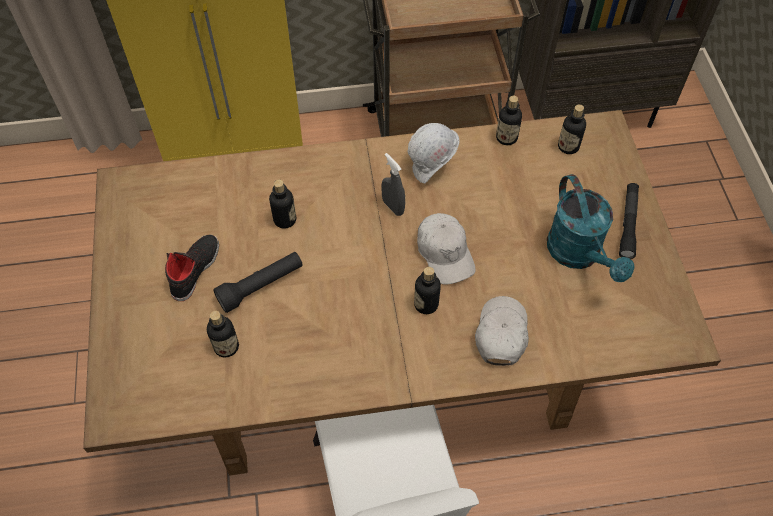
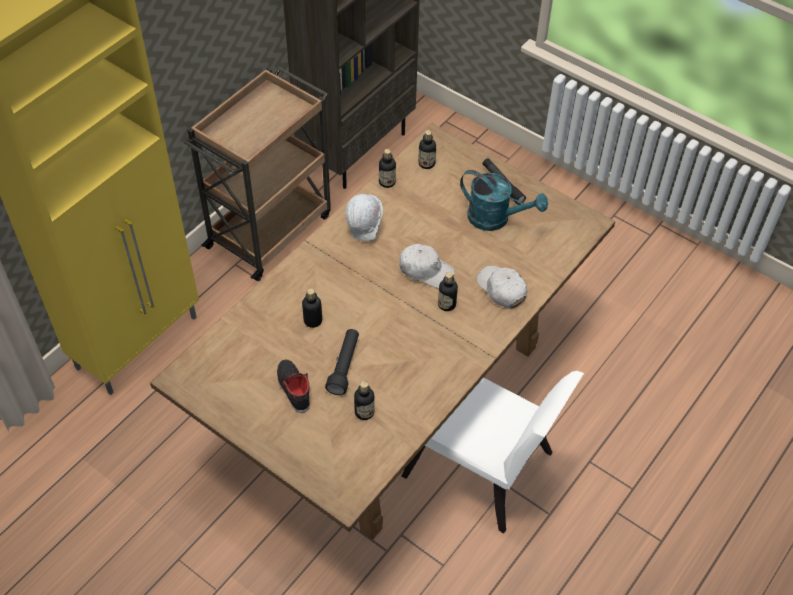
camera: 45 degrees left, 5 degrees down
(393, 207) = (367, 267): grey spray bottle -> none

